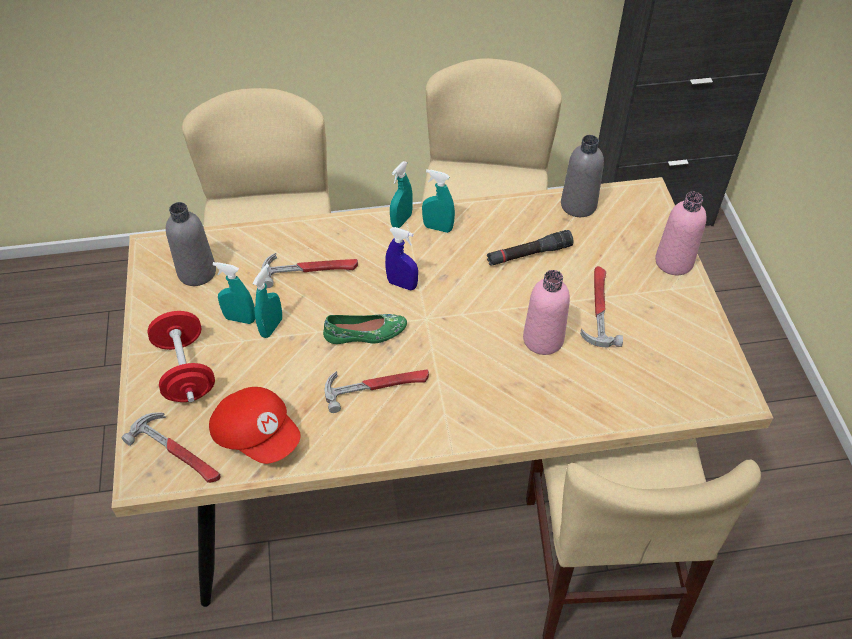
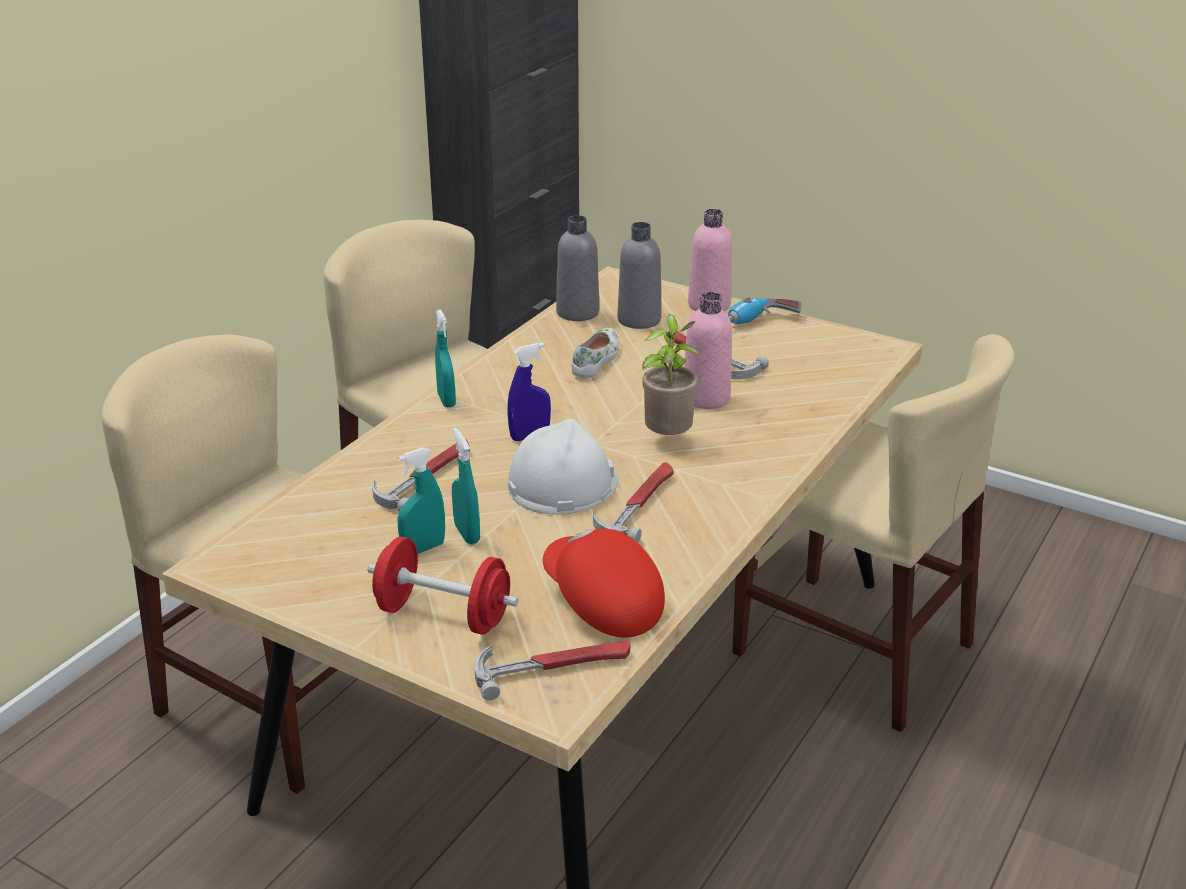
camera: 50 degrees left, 20 degrees down
(197, 272) = (307, 549): grey bottle -> grey bottle (639, 320)
(257, 434) = (601, 602): red cap -> red cap turned 120 degrees counterclockwise
(365, 334) = (562, 482): green shoe -> white hard hat
(438, 228) = (488, 386): turquoise spray bottle -> none
(470, 352) = (668, 438): none -> potted plant
(528, 254) = (597, 359): black flashlight -> white shoe
(681, 304) = (758, 323): none -> power drill

